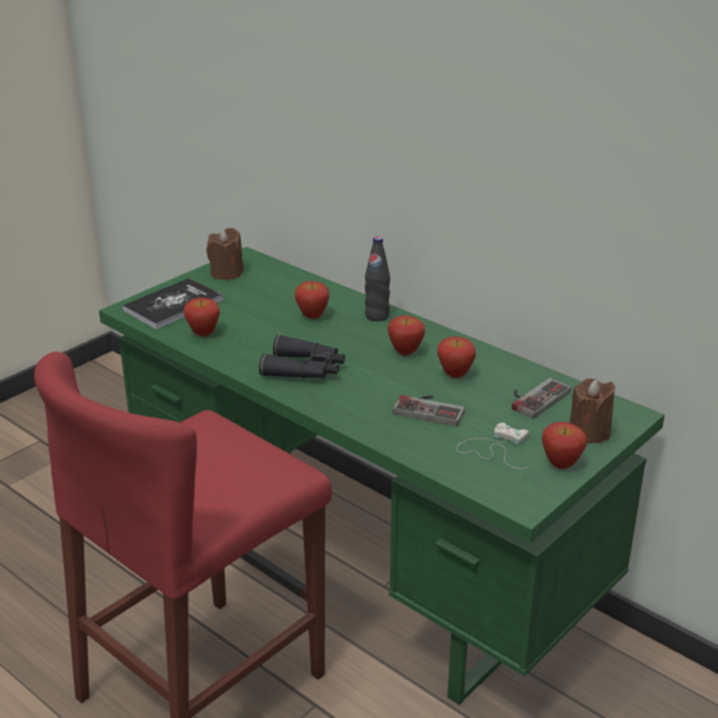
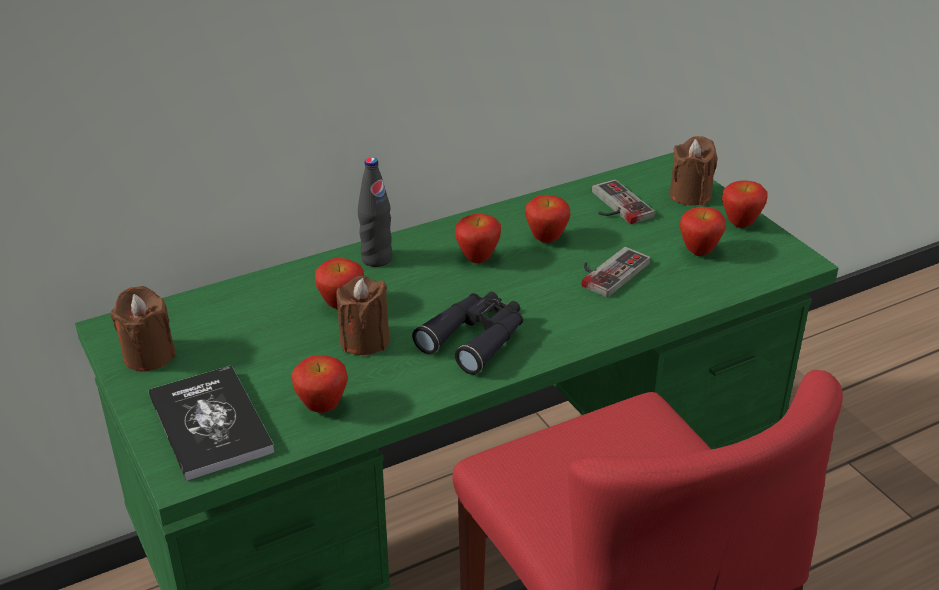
camera: 70 degrees left, 5 degrees up
(279, 332) = (364, 340): none -> brown candle
(494, 448) = (699, 252): white game controller -> apple

